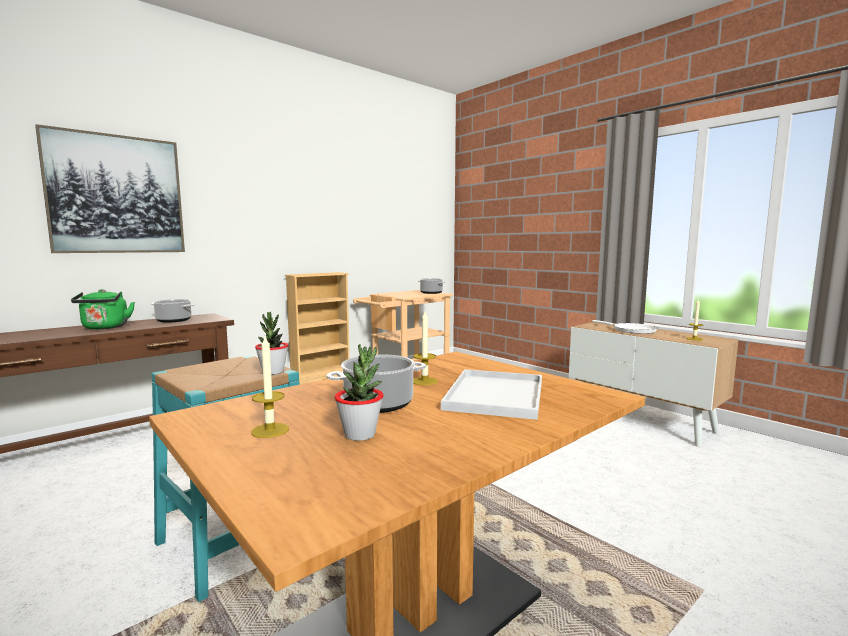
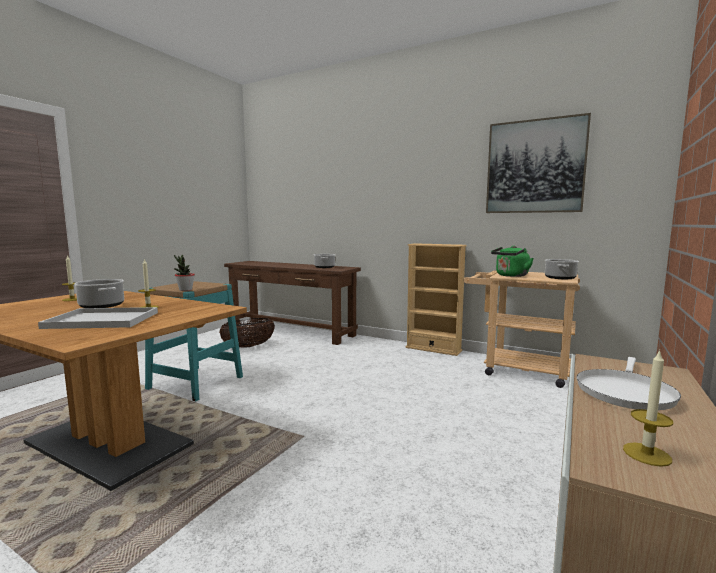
camera: 70 degrees right, 0 degrees up
(105, 328) = (293, 265): green kettle -> green kettle (510, 276)
(116, 194) = (319, 189): picture -> picture (535, 167)
(119, 486) = (248, 346): none -> basket
(360, 435) = (51, 308): potted plant -> none

